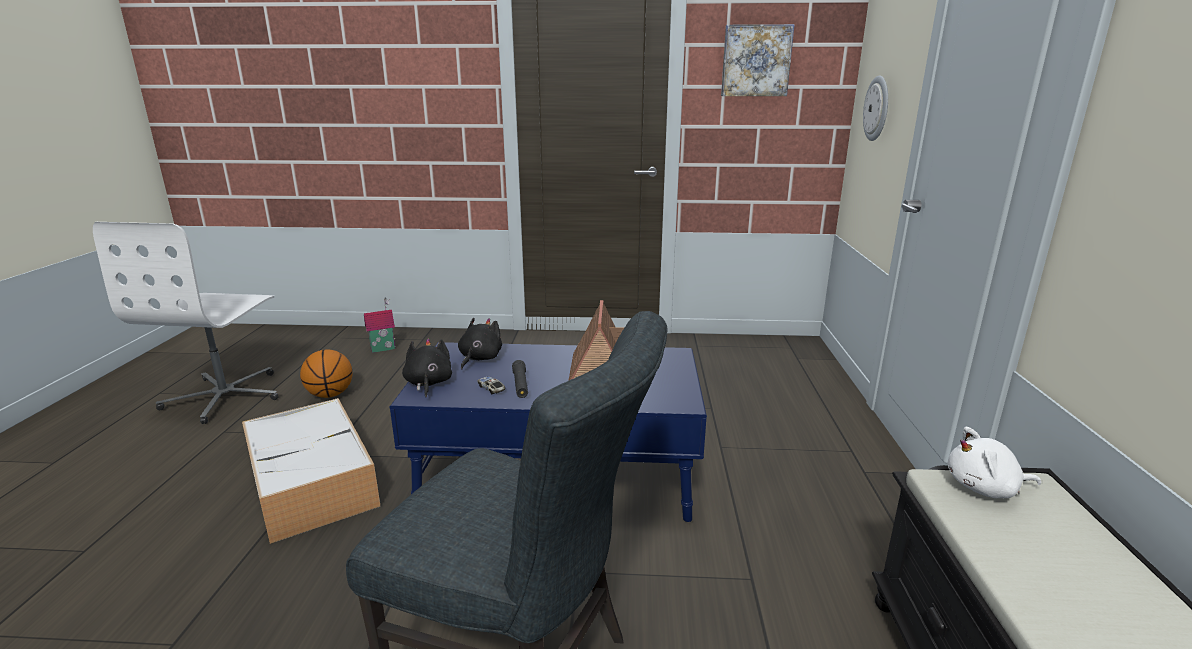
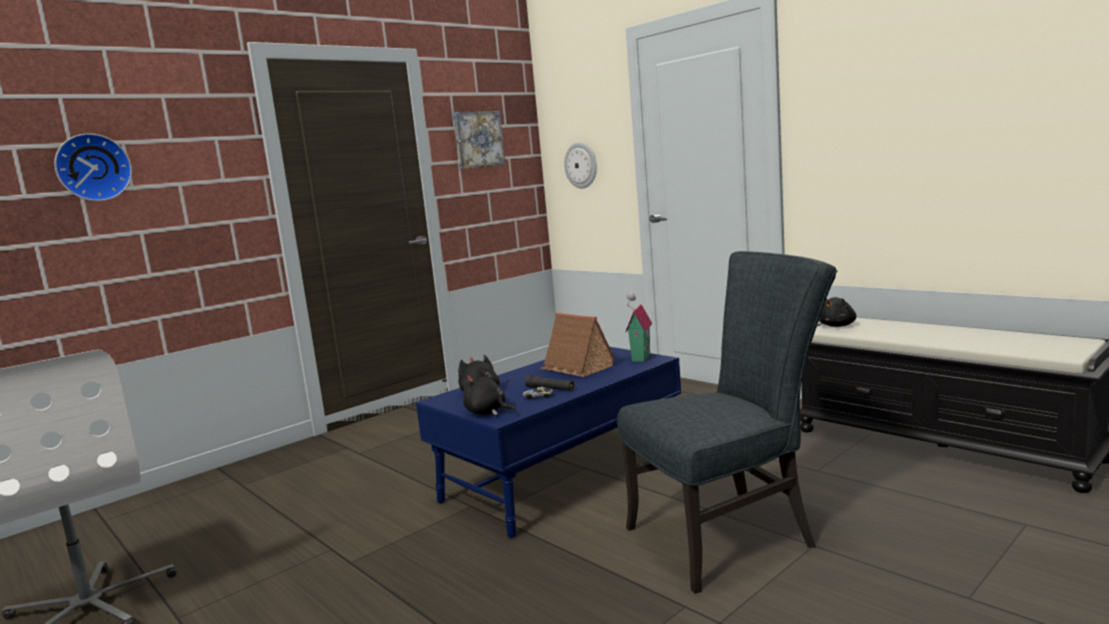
camera: 45 degrees left, 10 degrees down
(313, 483) = (385, 577): storage box -> none
(330, 394) = (235, 543): basketball -> none
(357, 66) = (93, 167): none -> wall clock
(383, 348) = (200, 499): toy house -> toy house (639, 357)
(985, 488) = (837, 325): white plush toy -> black plush toy

